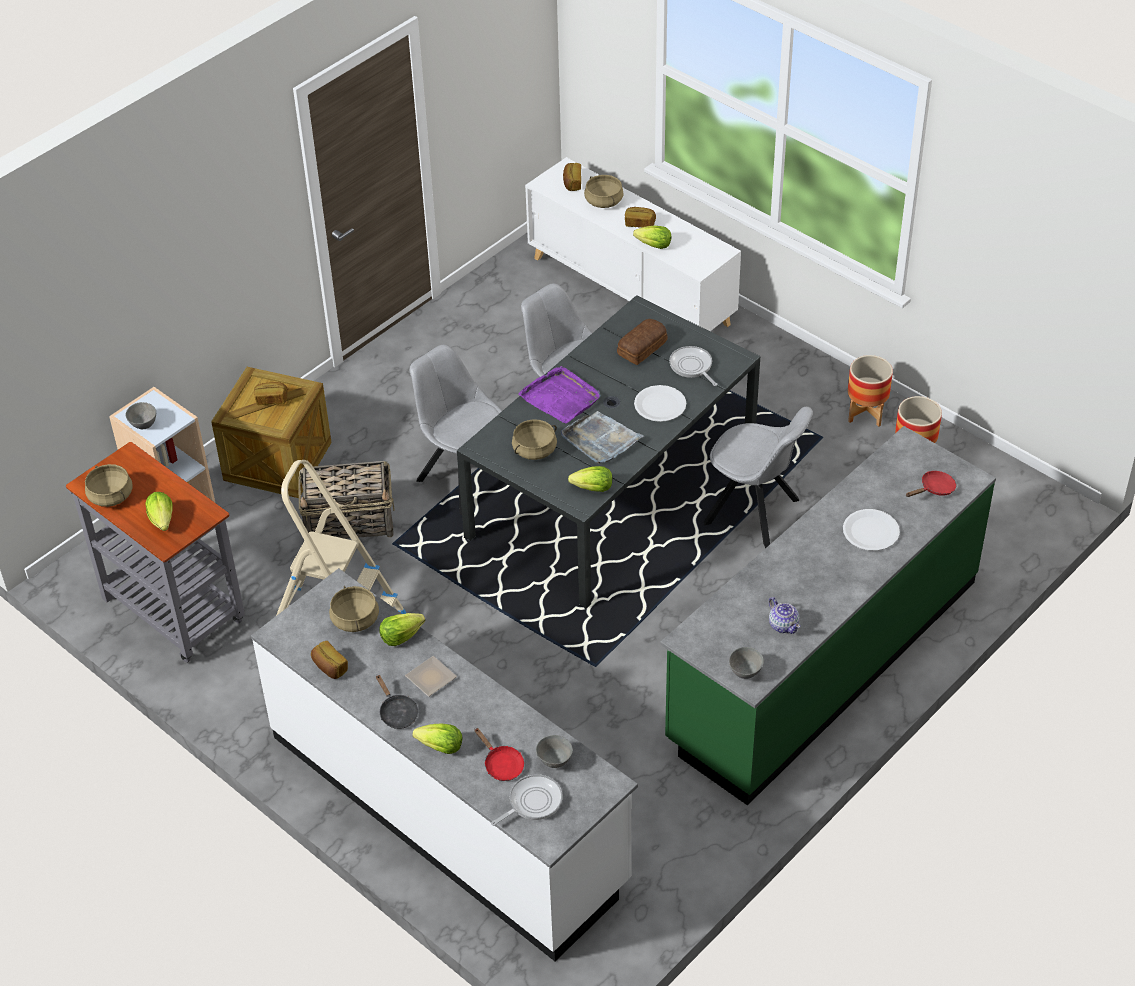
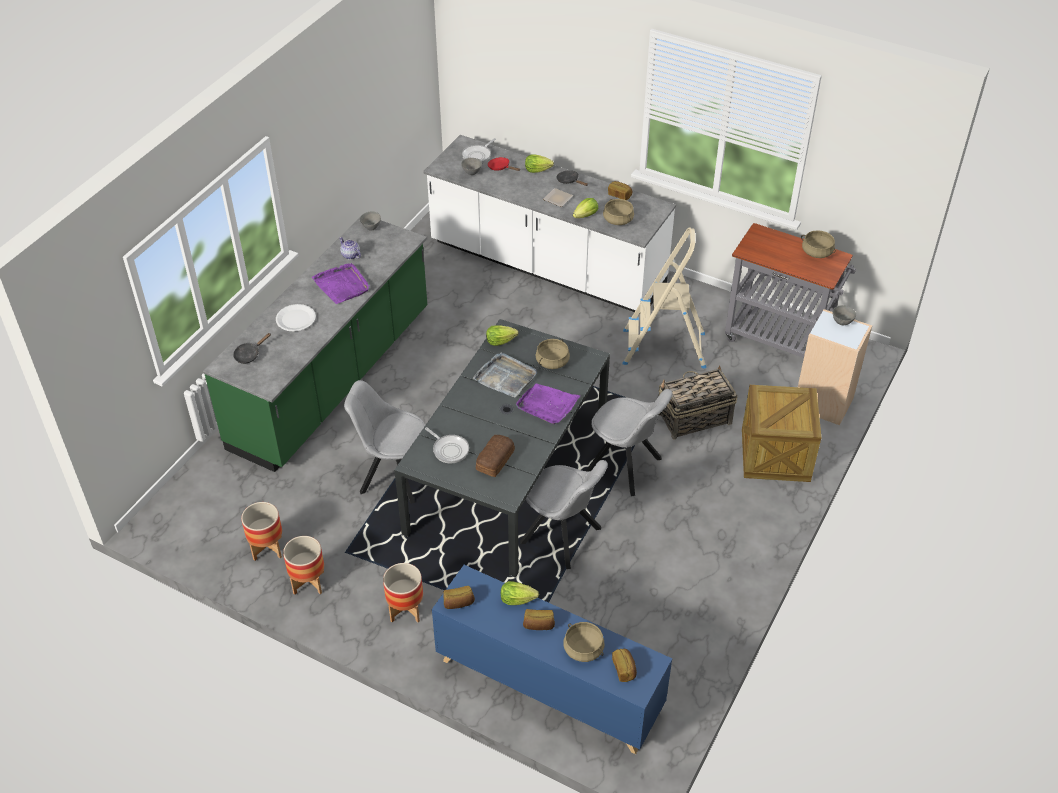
camera: 165 degrees right, 0 degrees up
(162, 520) = (772, 244): lettuce -> none
(271, 399) = (783, 413): bread -> bread (458, 603)
(631, 291) = (548, 685): white cabinet -> blue cabinet
(660, 405) = (467, 412): white plate -> none
(761, 372) = (405, 610): none -> planter
(800, 574) = (342, 285): none -> purple tray
(934, 489) = (249, 354): red frying pan -> black frying pan

